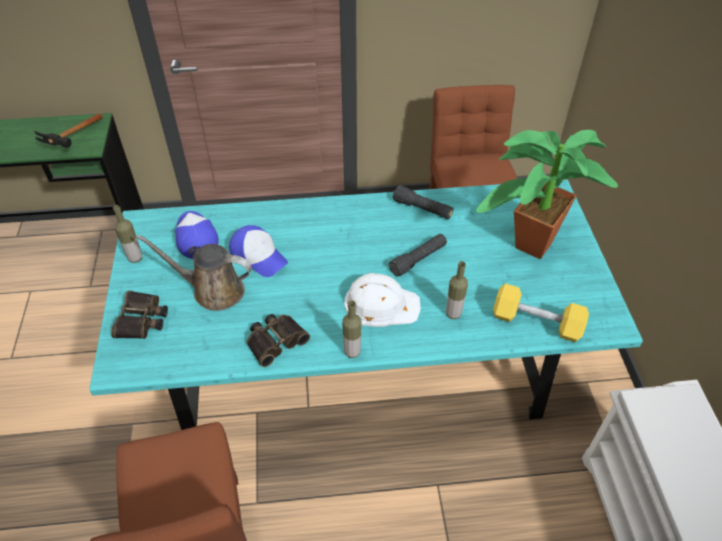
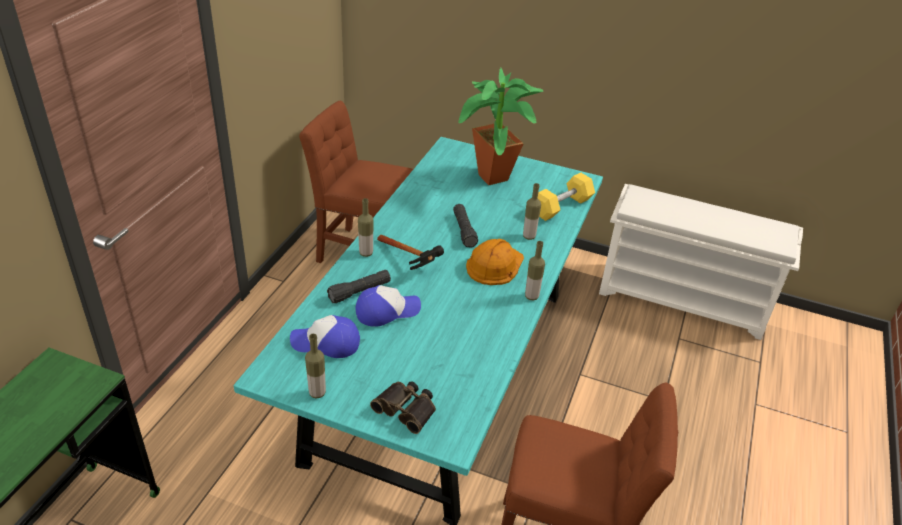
camera: 65 degrees left, 10 degrees down
(74, 144) = (73, 393): hammer -> hammer (412, 263)
(213, 290) = (406, 351): brown watering can -> none
(275, 340) = (492, 332): binoculars -> none
(328, 210) = (366, 253): none -> bottle
(381, 304) = (494, 265): white hard hat -> orange hard hat
(422, 209) = (411, 207): black flashlight -> black flashlight (359, 292)

